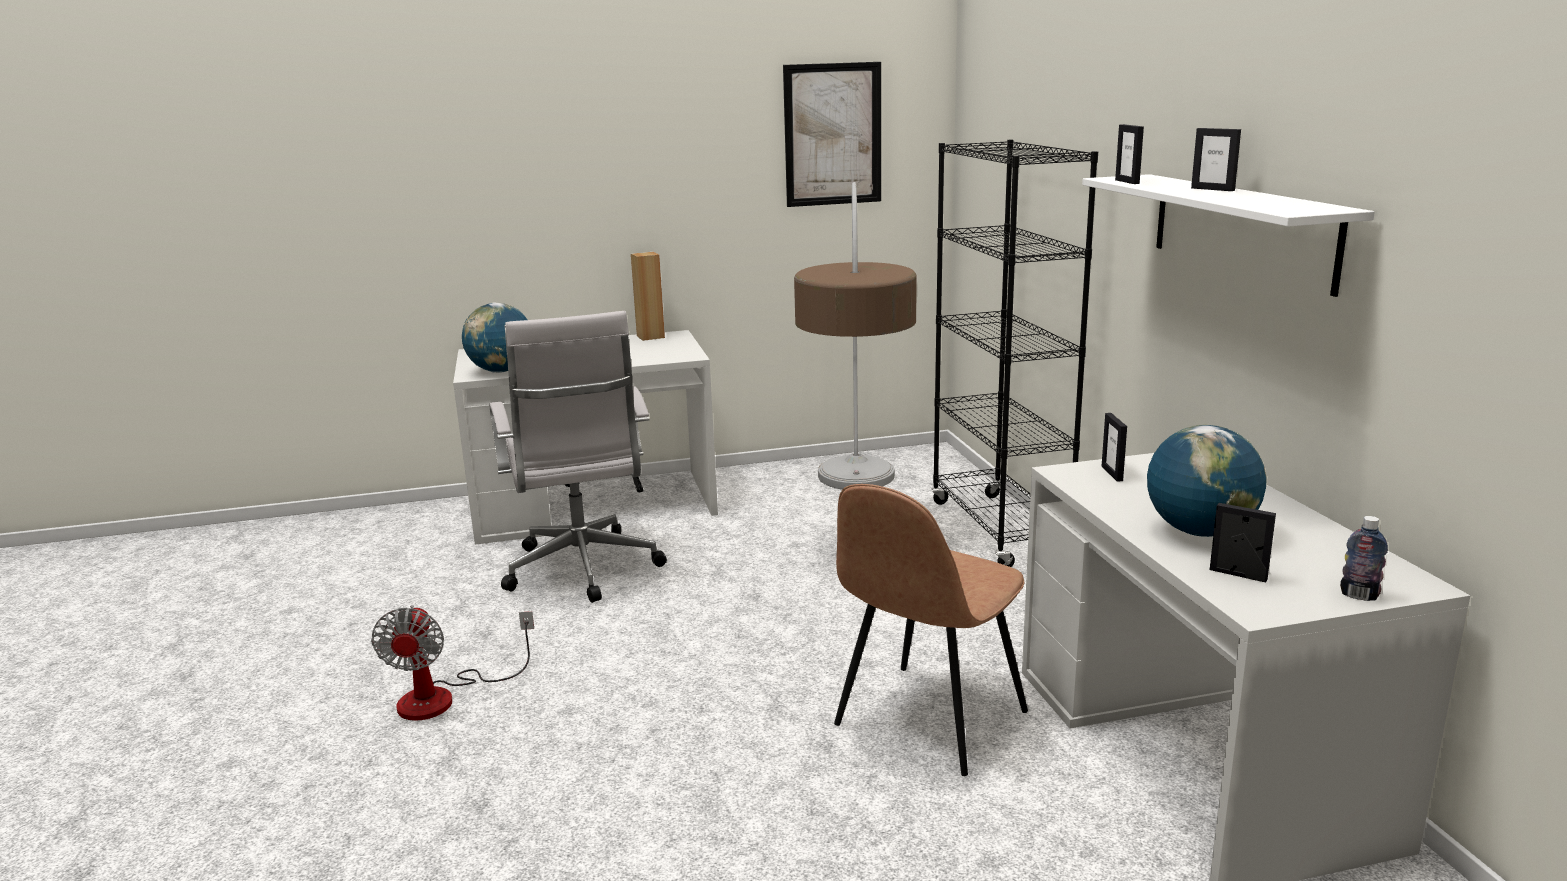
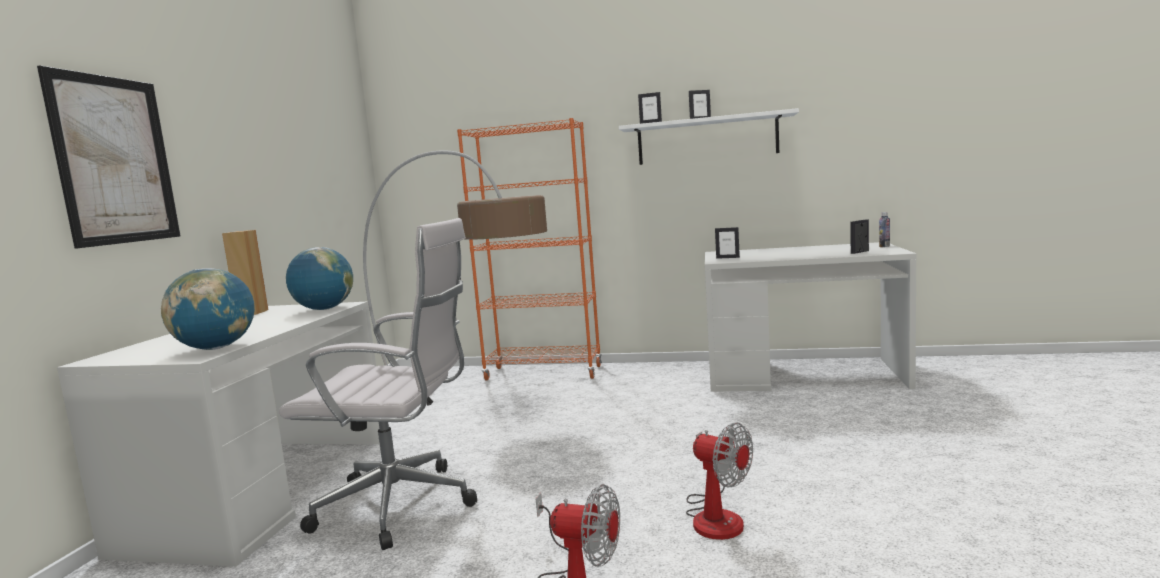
camera: 65 degrees left, 10 degrees down
(608, 742) = (715, 515): none -> fan
(833, 134) = (320, 139): picture -> picture (115, 160)
(928, 720) = (746, 417): brown chair -> none
(998, 531) = (544, 373): black bookcase -> orange bookcase
(1200, 532) = (810, 253): globe -> globe (324, 309)

